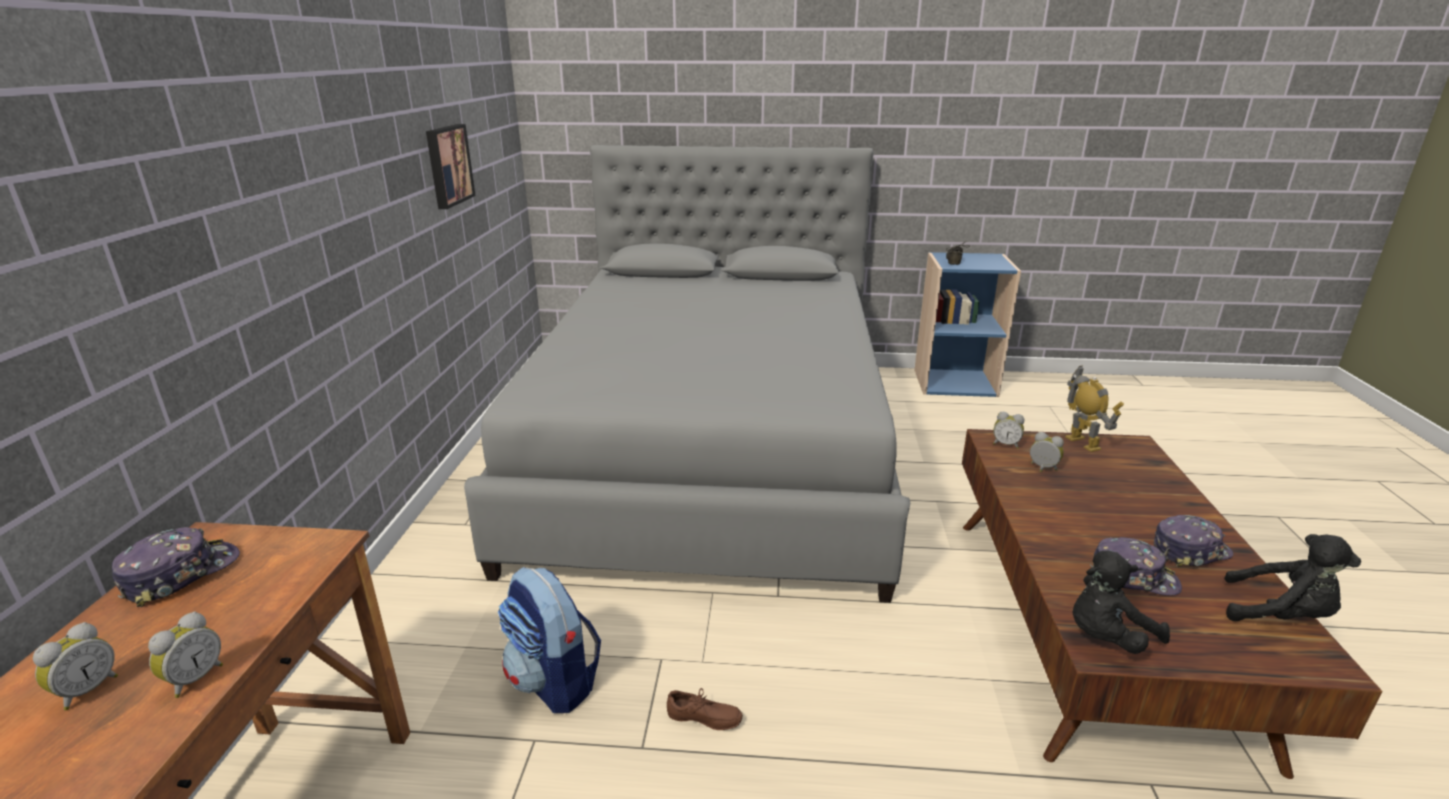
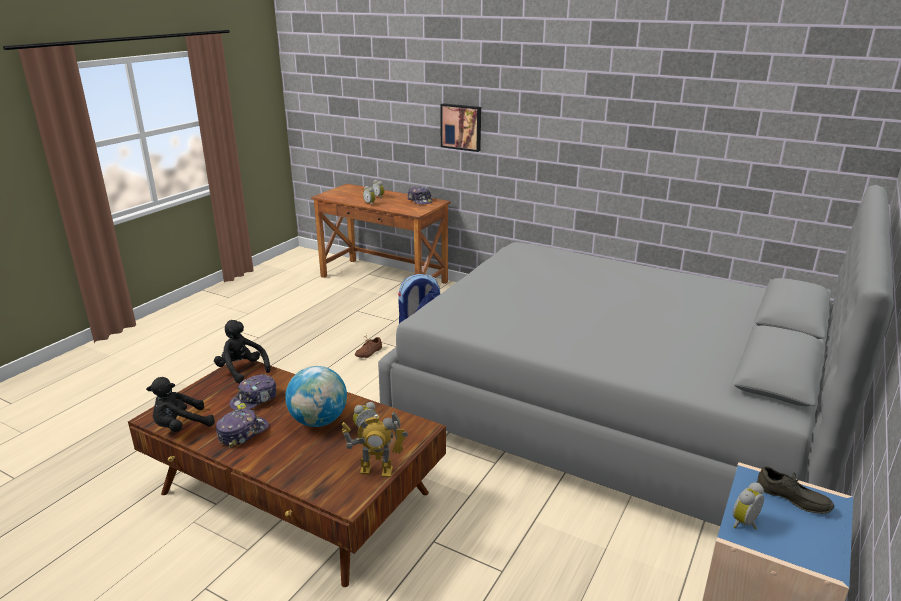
camera: 115 degrees right, 0 degrees up
(447, 165) = (709, 147): picture -> picture (461, 127)
(1005, 444) = (408, 430): alarm clock -> alarm clock (746, 524)
(1081, 503) = (319, 421): none -> globe
(1106, 637) = (242, 370): black plush toy -> black plush toy turned 45 degrees counterclockwise
(1189, 550) = (242, 432): cap -> cap turned 150 degrees counterclockwise

